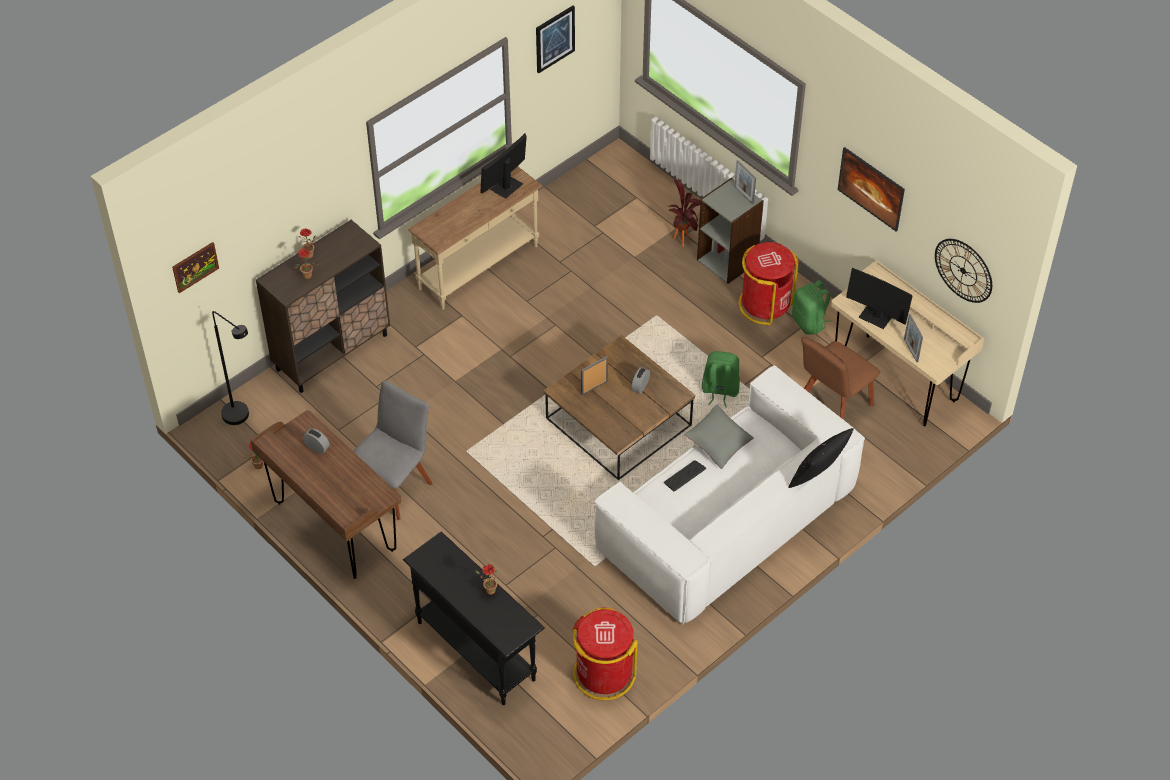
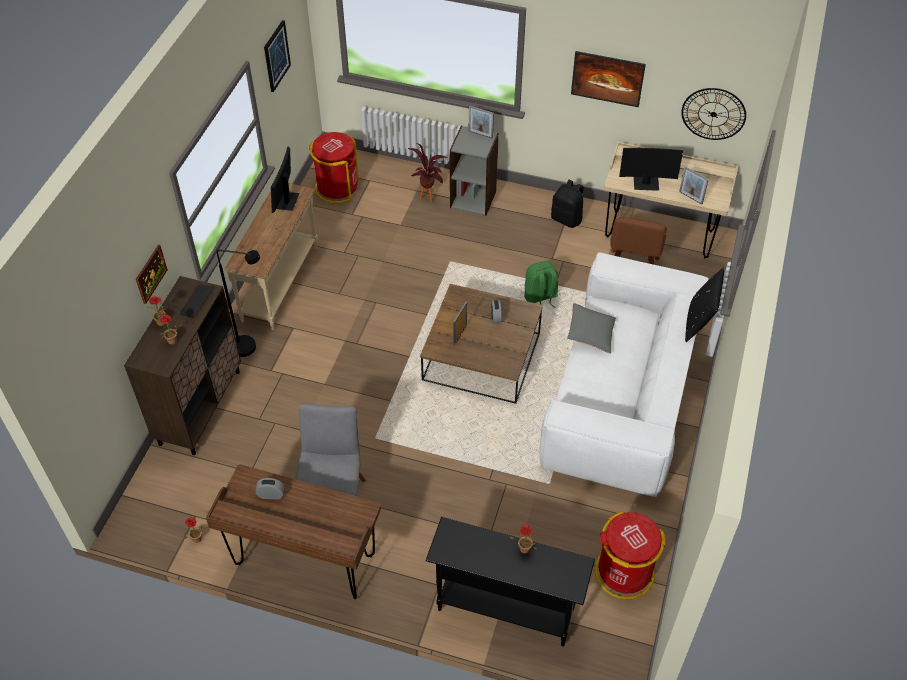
camera: 30 degrees left, 0 degrees up
(195, 267) = (72, 374): picture -> picture (151, 274)
(241, 418) = (153, 502): black floor lamp -> black floor lamp (251, 347)
(684, 476) = (586, 372): keyboard -> keyboard (196, 301)
(765, 304) = (524, 219): red trash can -> red trash can (337, 187)
(809, 323) = (567, 219): green backpack -> black backpack

